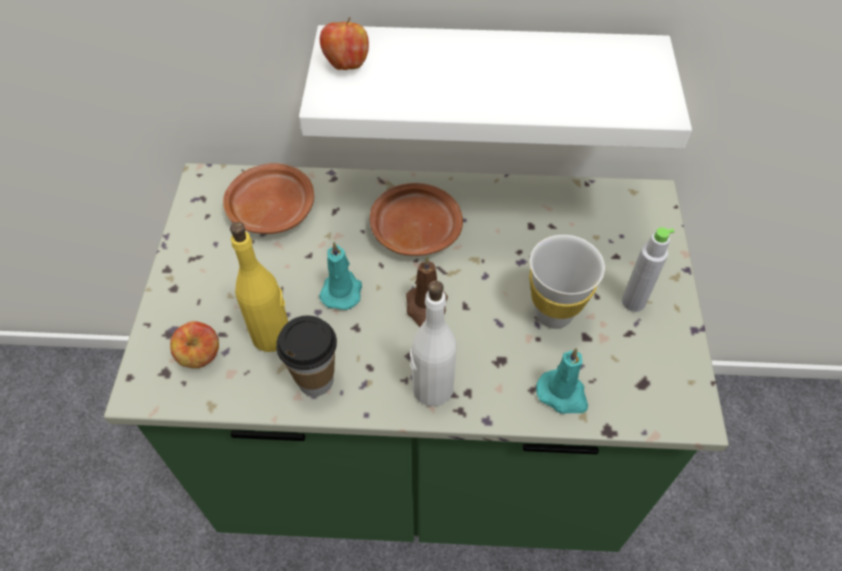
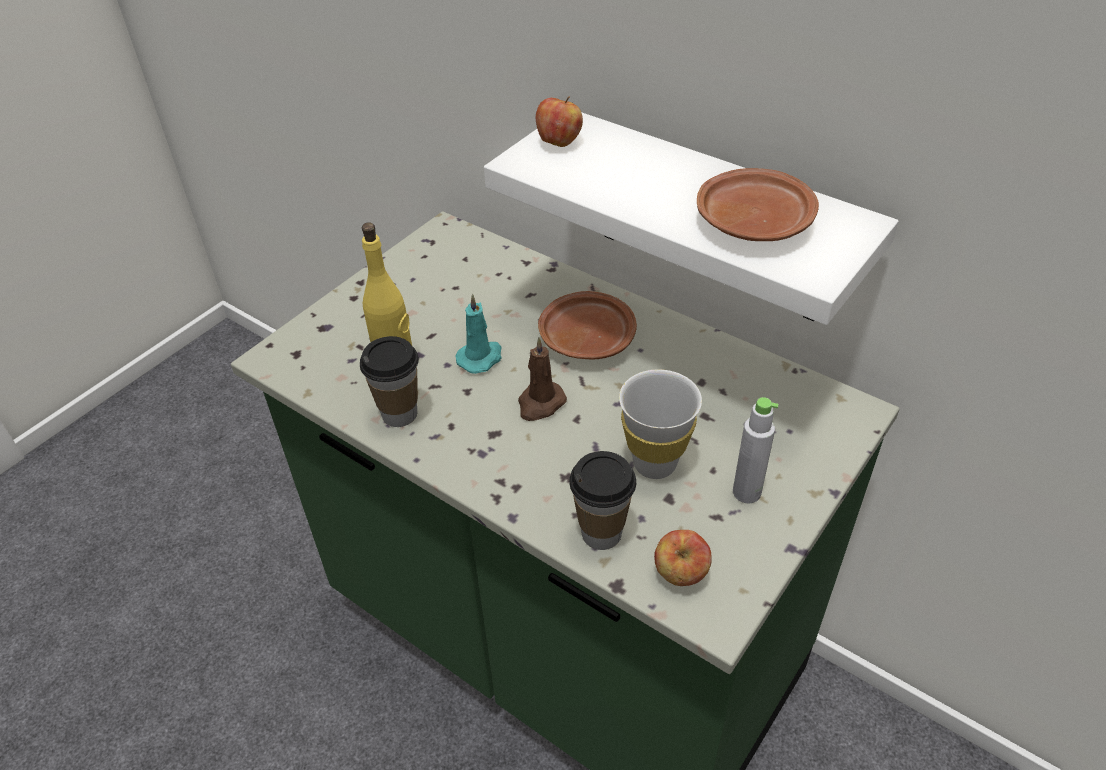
camera: 35 degrees right, 10 degrees down
(200, 357) = (330, 355): apple -> apple (680, 574)
(271, 209) = (479, 271): brown plate -> brown plate (753, 222)
(432, 388) = (488, 467): white bottle -> none
(563, 394) = (601, 533): turquoise candle -> cup

